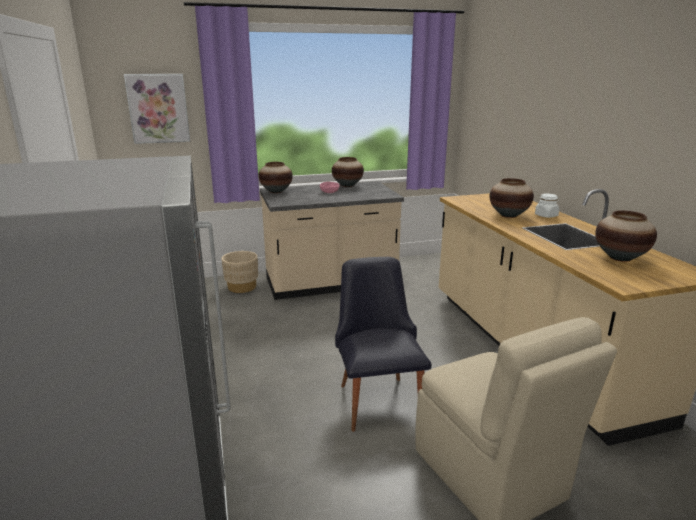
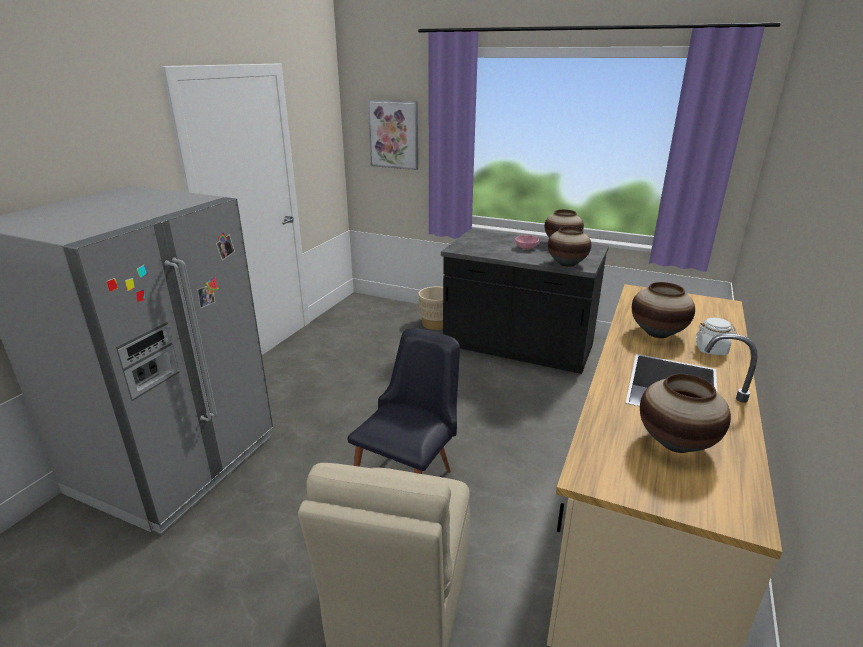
camera: 40 degrees right, 5 degrees up
(276, 191) = (478, 235): vase -> vase (567, 264)
(330, 283) = (518, 348): beige counter -> black counter

